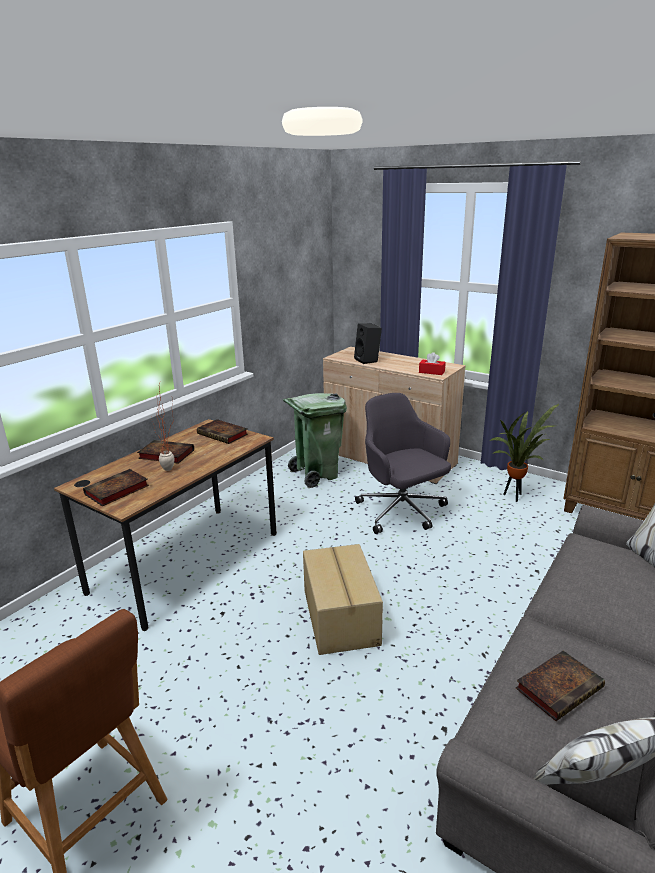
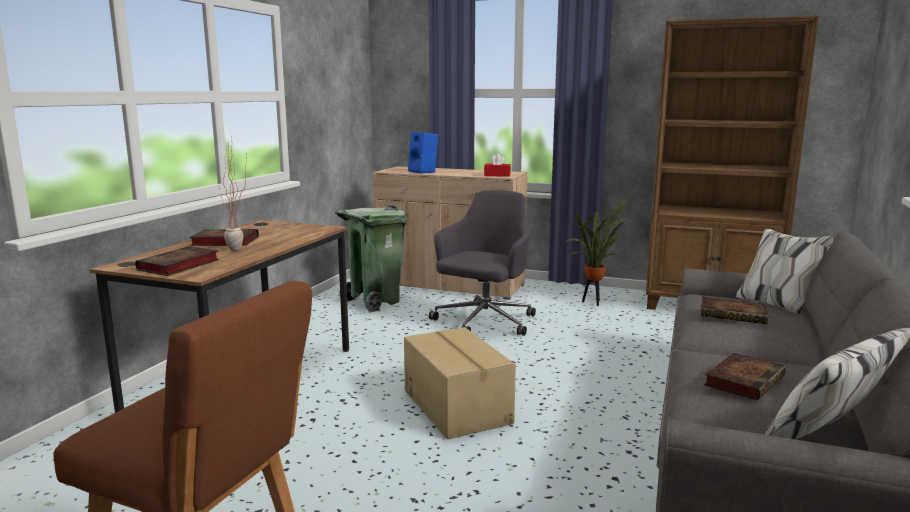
camera: 15 degrees left, 10 degrees down
(224, 434) = (287, 227): book -> book (734, 315)
(368, 360) = (424, 172): black speaker -> blue speaker
(402, 512) = (484, 322): grey office chair -> grey office chair turned 75 degrees clockwise

